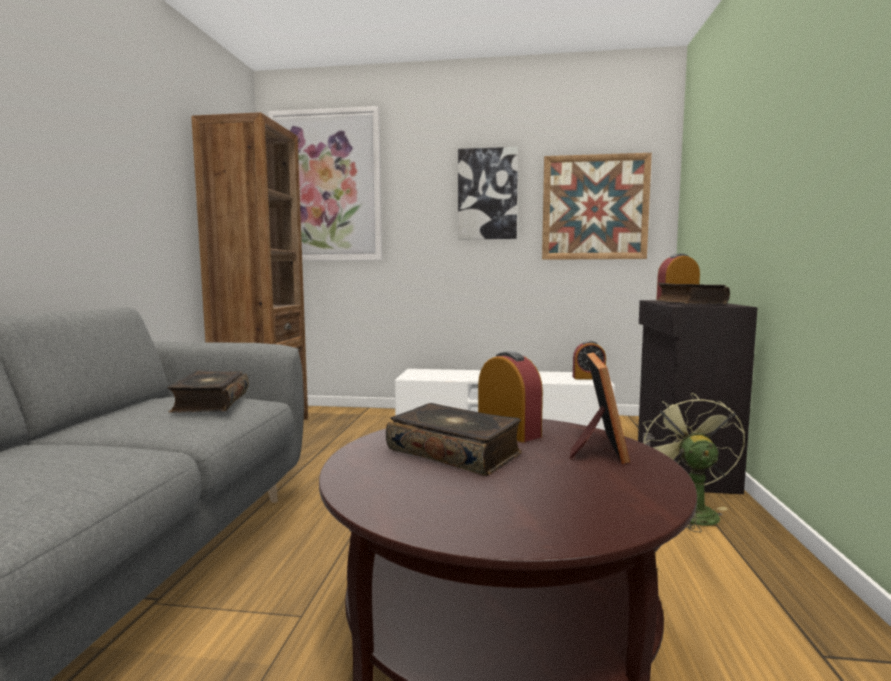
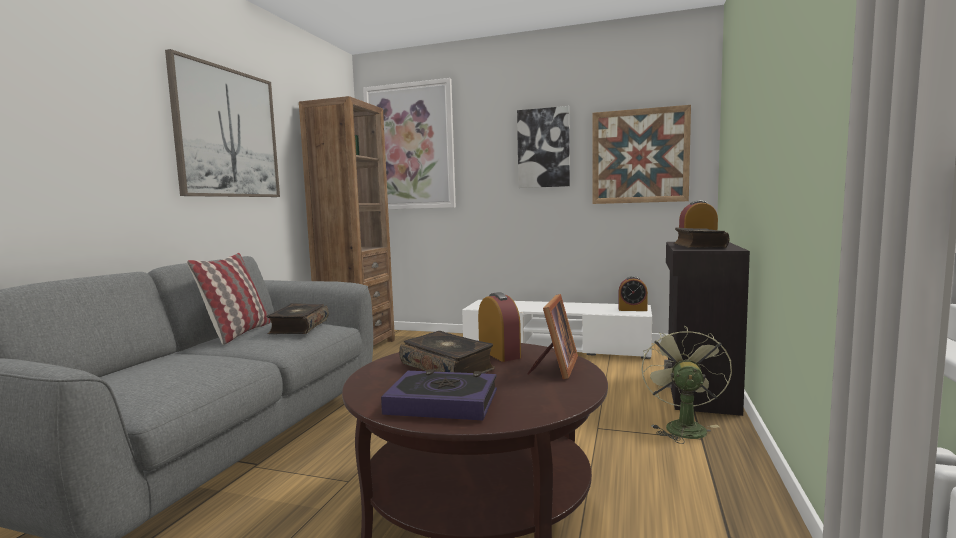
camera: 10 degrees right, 0 degrees up
(97, 142) = (227, 133): none -> picture
(120, 412) = (237, 333): none -> pillow
(487, 506) = (442, 402): none -> book

